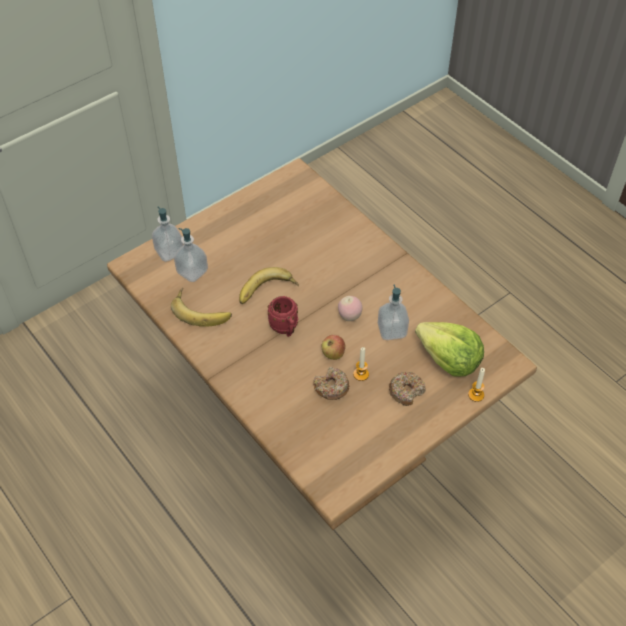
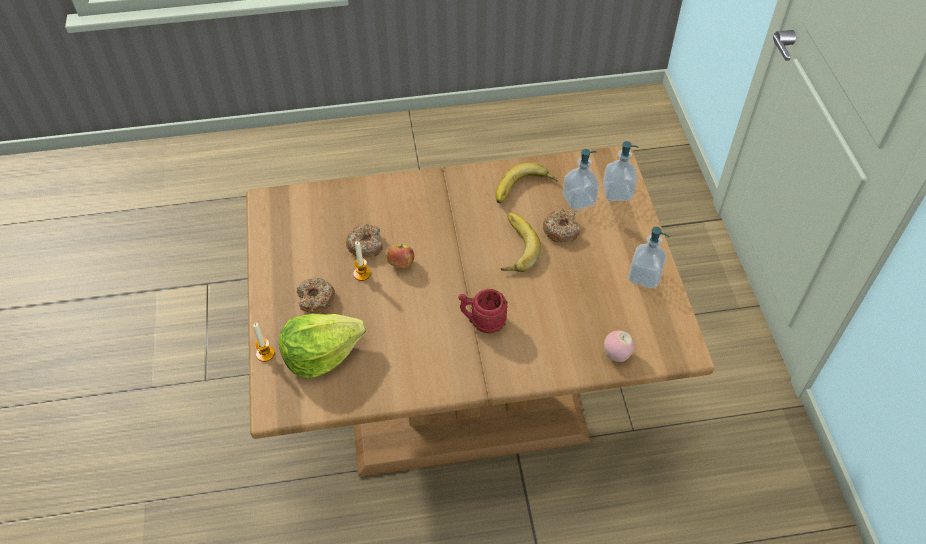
camera: 120 degrees right, 0 degrees up
(232, 270) = (561, 230): none -> donut
(285, 329) = (457, 241): red mug -> red mug (482, 322)
(349, 316) = (436, 298): apple -> apple (616, 355)
(392, 330) = (392, 325): soap dispenser -> soap dispenser (644, 276)

